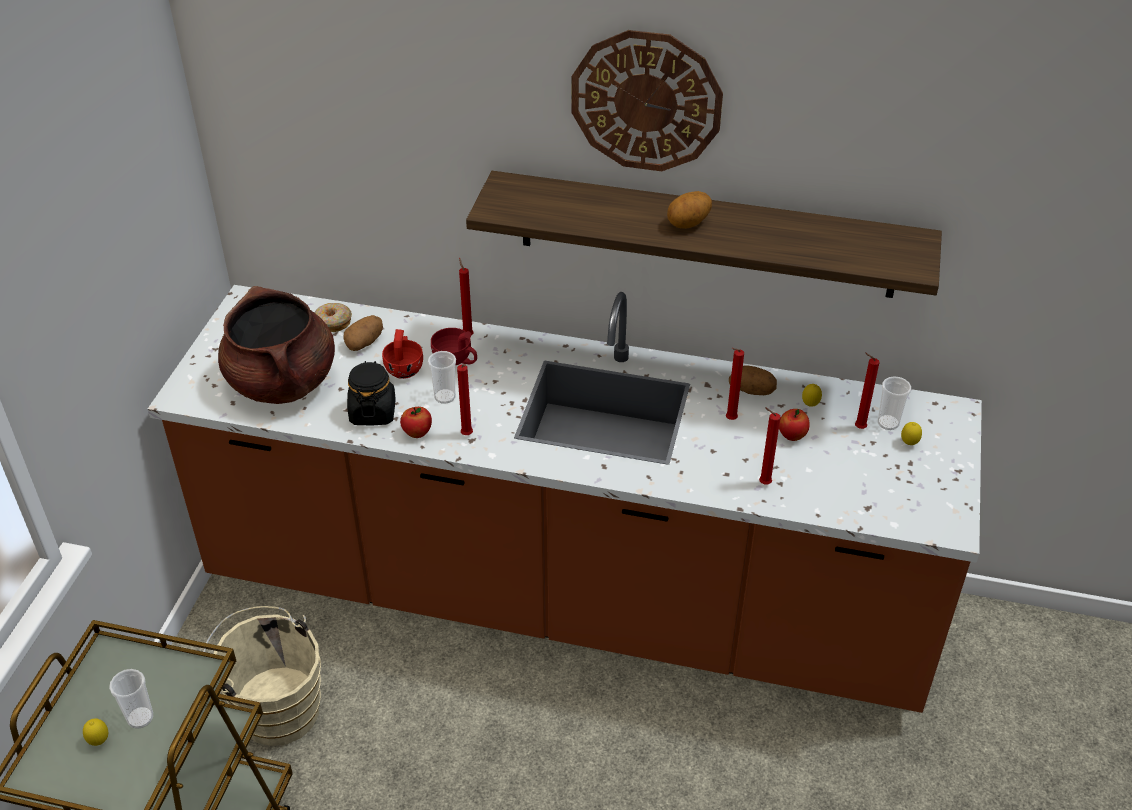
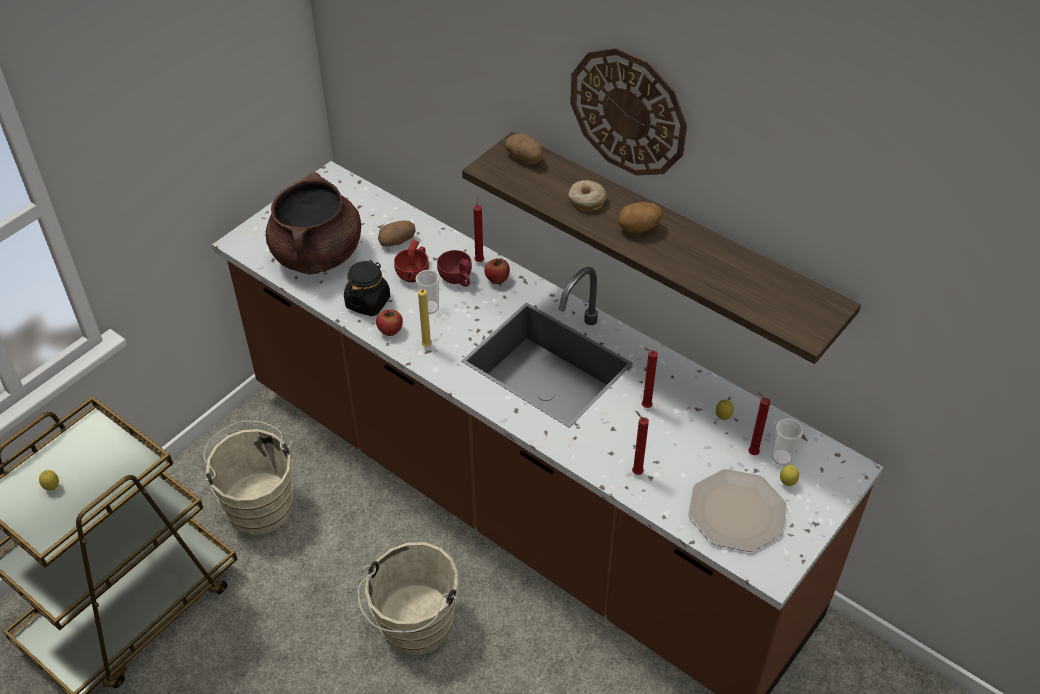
camera: 25 degrees right, 5 degrees up
(140, 718) = (87, 481): cup -> none
(333, 322) = (384, 216): donut -> donut (586, 200)
(467, 436) = (426, 347): red candle -> yellow candle
(528, 771) = (413, 629): none -> beige bucket
(752, 390) = (681, 387): potato -> potato (525, 158)
(792, 436) = (688, 439): apple -> apple (497, 280)
(882, 486) = (736, 512): none -> plate

